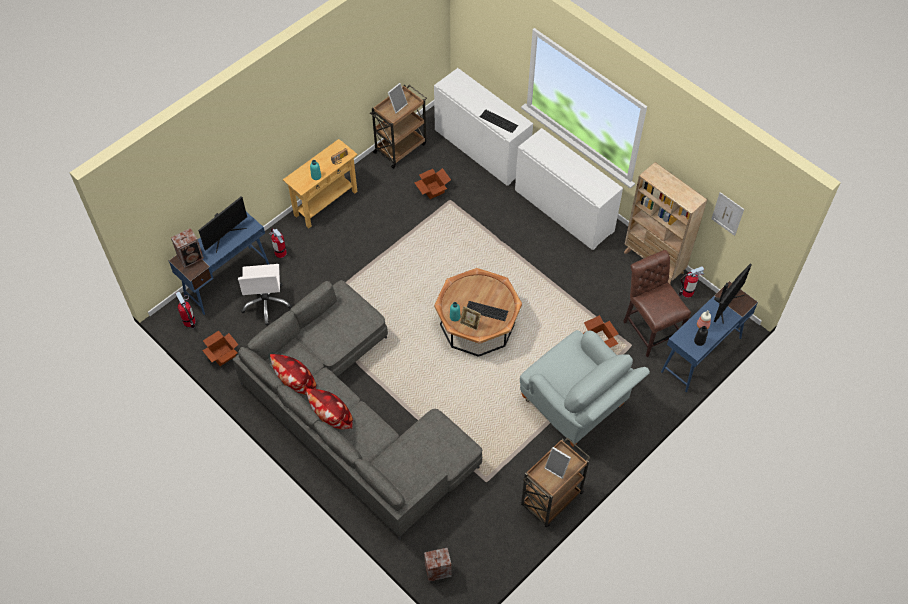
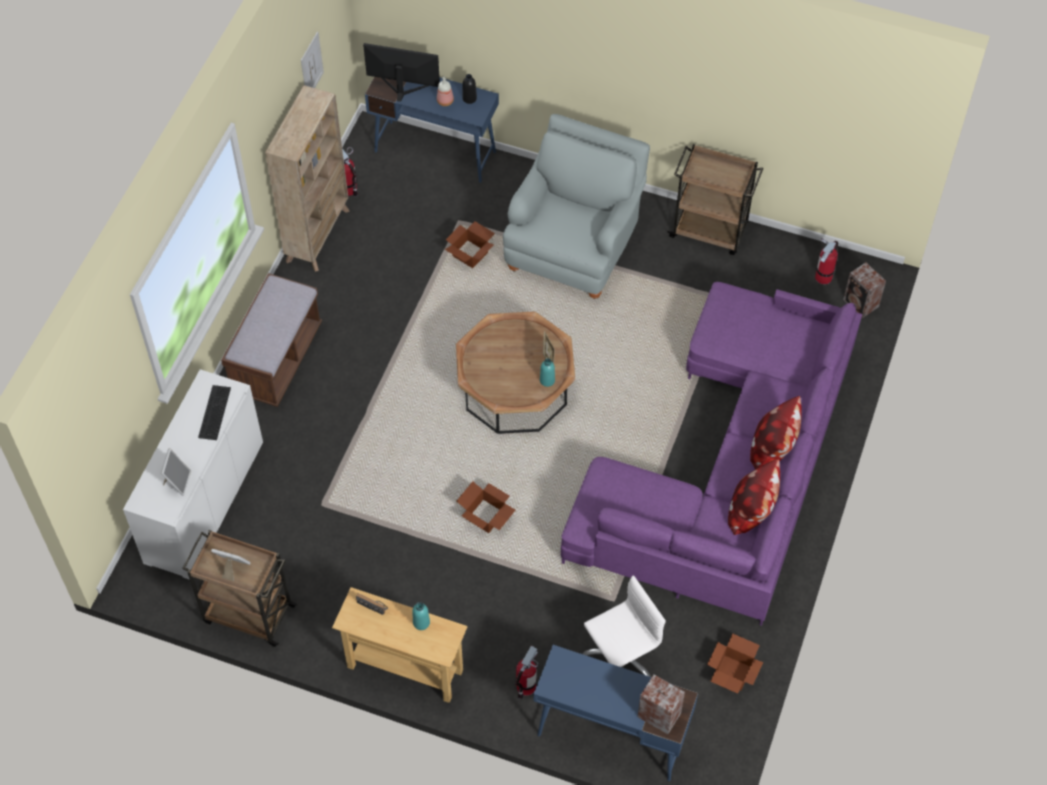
camera: 115 degrees left, 0 degrees up
(189, 321) = (707, 748): fire extinguisher -> fire extinguisher (823, 277)
(225, 235) = (595, 688): monitor -> none
(353, 417) = (729, 470): grey sofa -> purple sofa
(432, 190) = (312, 535): cardboard box -> cardboard box (486, 517)
(486, 311) = (520, 350): keyboard -> none
(557, 468) = (716, 172): picture frame -> picture frame (177, 481)
(564, 211) = (276, 359): white cabinet -> brown bench
(650, 328) = (423, 210): brown chair -> none

